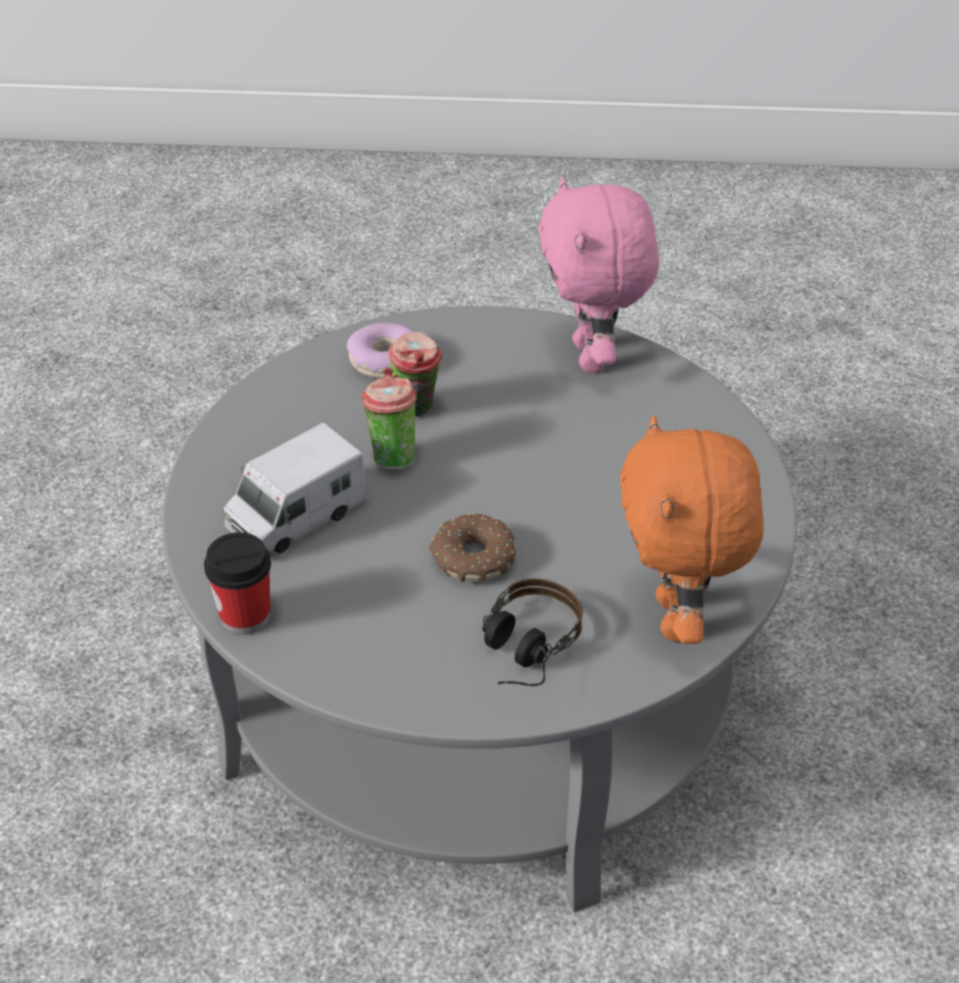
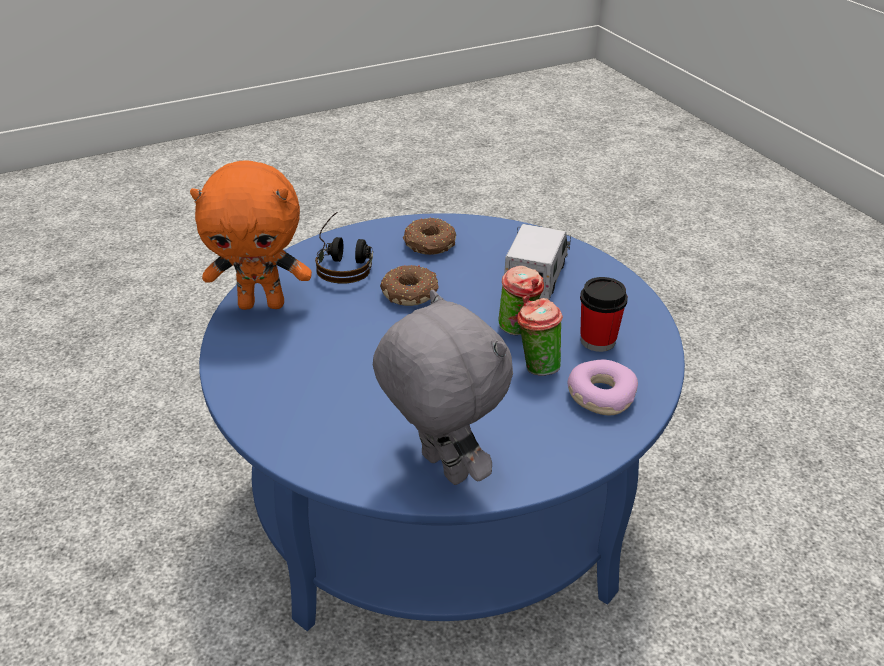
camera: 150 degrees right, 5 degrees down
(245, 616) = (506, 230): cup -> cup (597, 340)
(379, 634) = (429, 245): none -> donut
(479, 695) = (441, 495): grey coffee table -> blue coffee table
(593, 357) = (441, 468): pink plush toy -> grey plush toy
(678, 619) = (262, 304): orange plush toy -> orange plush toy turned 120 degrees clockwise

